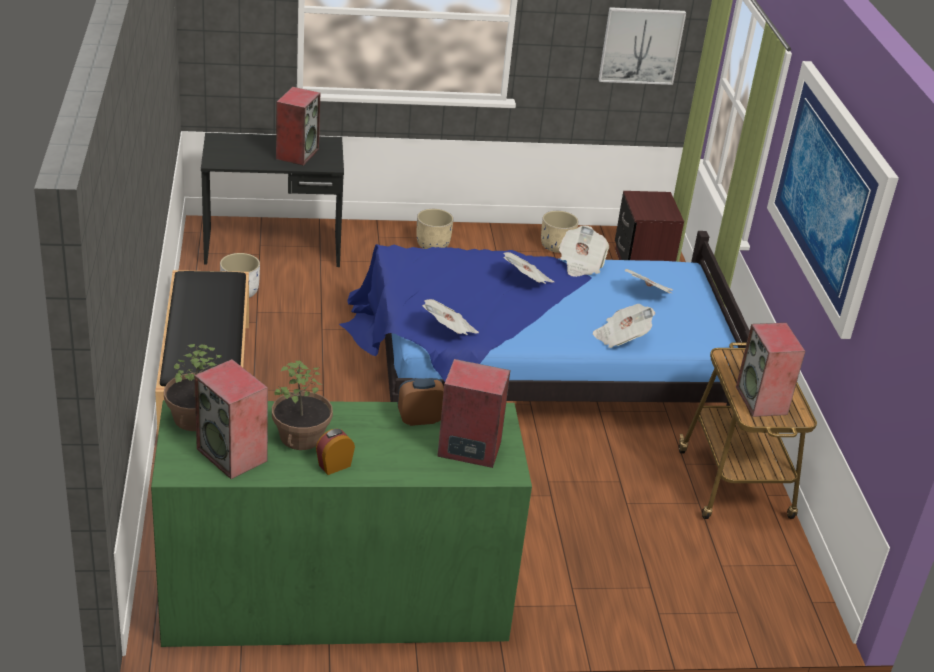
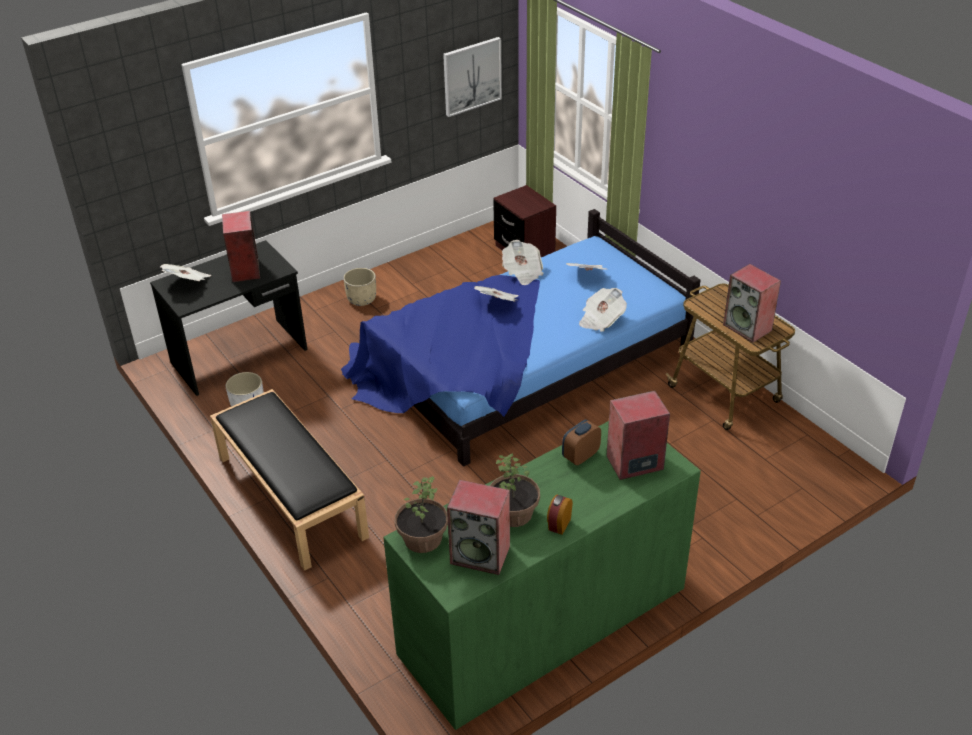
camera: 25 degrees left, 5 degrees up
(449, 331) = (483, 370): newspaper -> newspaper (188, 282)
(556, 246) = (452, 261): beige planter -> none
(830, 194) = (742, 155): picture -> none

